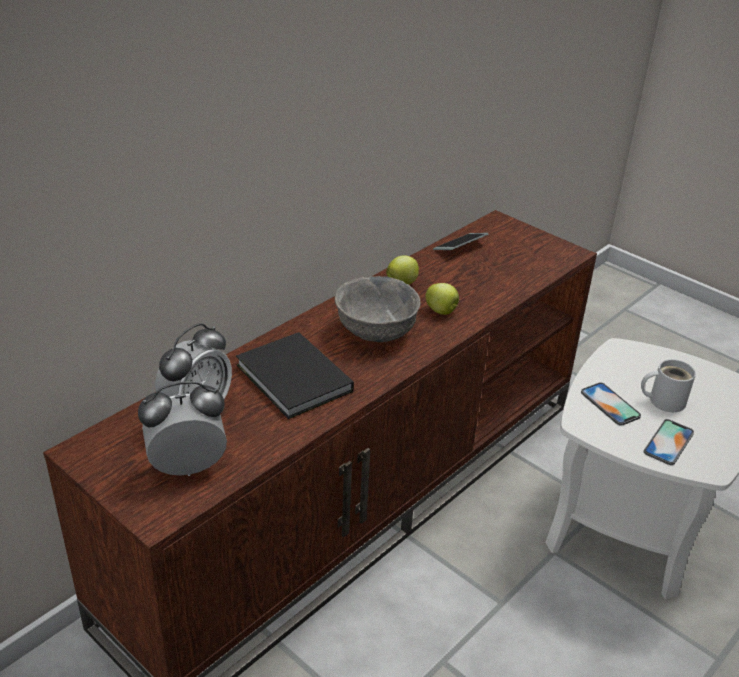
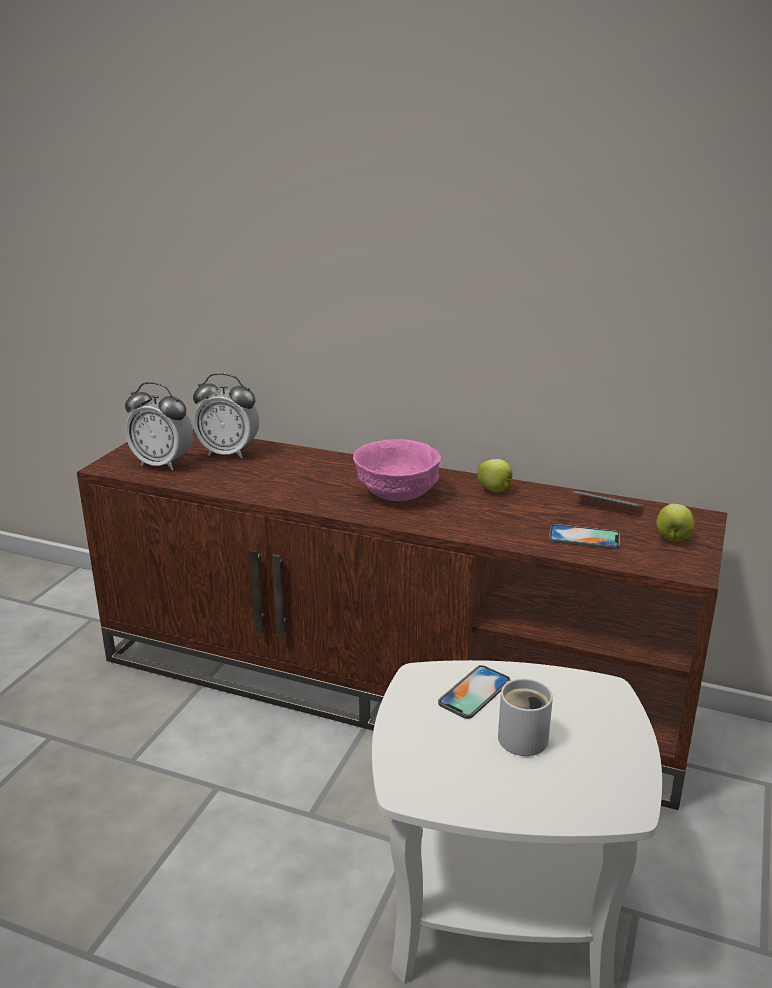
camera: 70 degrees right, 10 degrees down
(188, 467) = (162, 464): alarm clock -> alarm clock turned 150 degrees clockwise
(294, 380) = (293, 476): black book -> none
(375, 331) = (398, 493): grey bowl -> pink bowl
(442, 312) = (464, 516): apple -> apple (672, 538)
(668, 442) = (433, 747): phone -> phone (584, 537)

